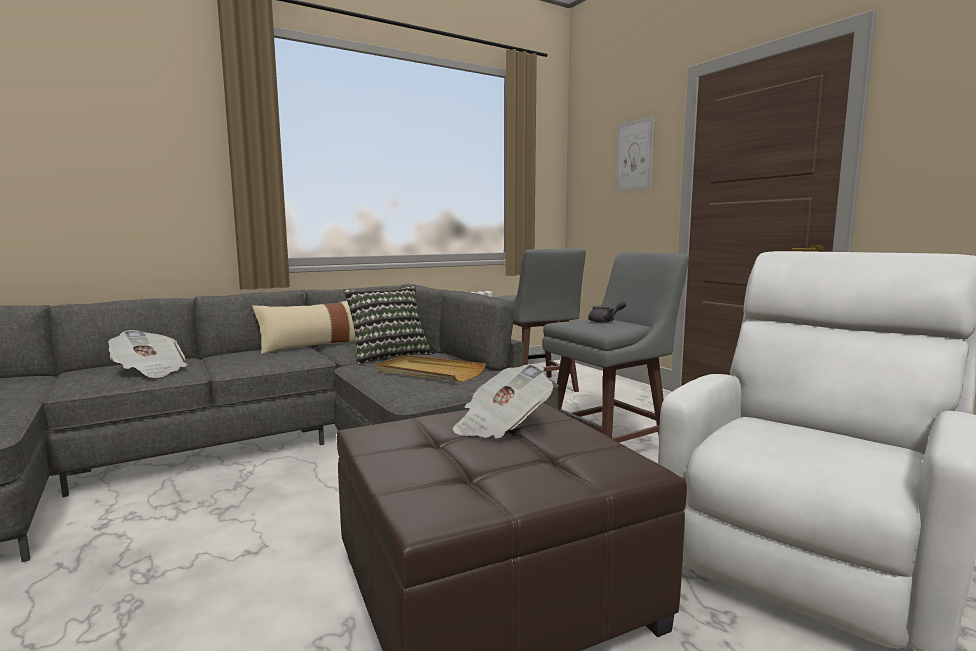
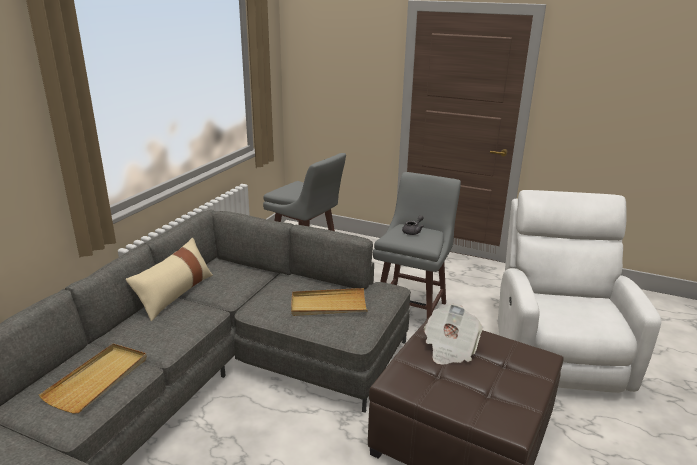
camera: 35 degrees left, 15 degrees up
(150, 371) = (98, 379): newspaper -> beige tray
(389, 356) = (260, 290): pillow -> none
(634, 155) = (357, 60): picture -> none

